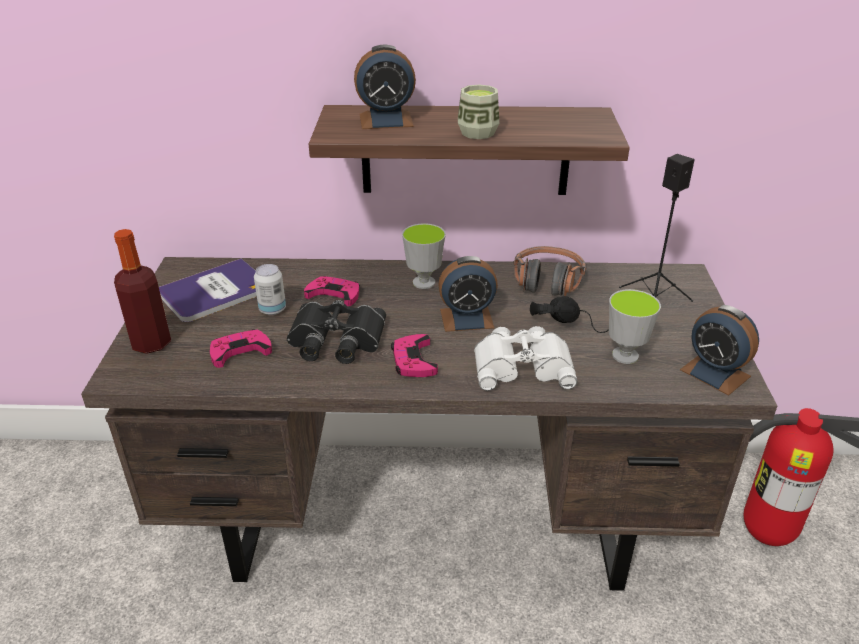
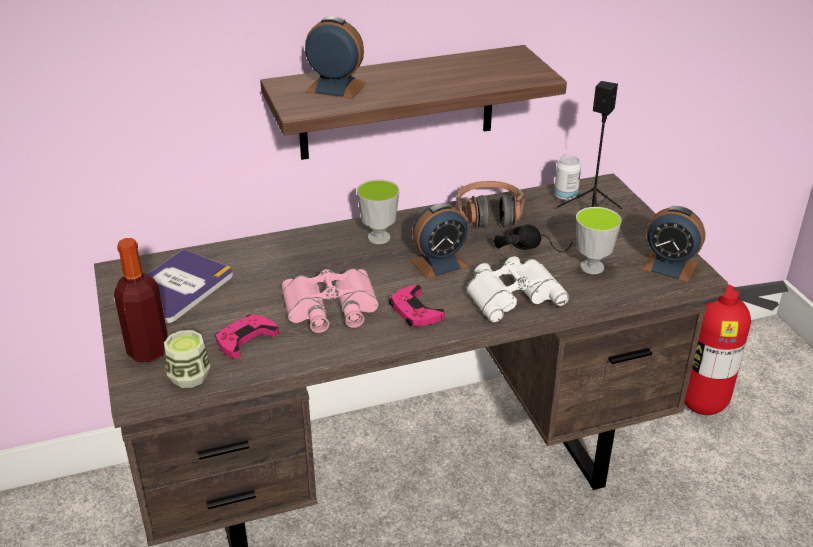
camera: 20 degrees left, 0 degrees up
(272, 309) = (249, 293): can -> can (565, 196)
(334, 294) = (300, 266): pink game controller -> none
(335, 340) = (331, 309): black binoculars -> pink binoculars
(386, 120) = (336, 87): alarm clock -> alarm clock turned 135 degrees counterclockwise
(477, 133) = (430, 87): cup -> cup (189, 376)

